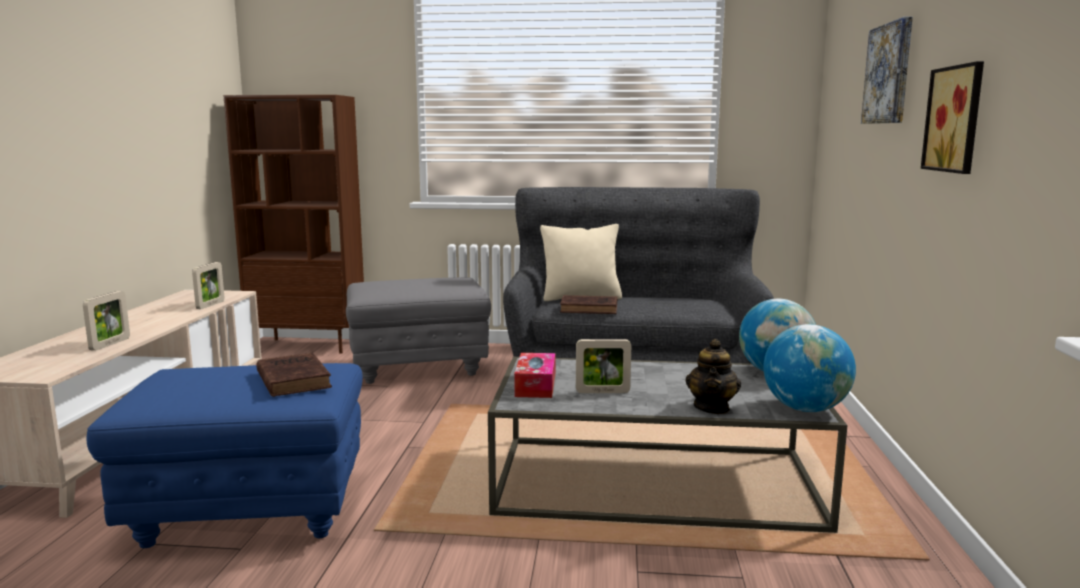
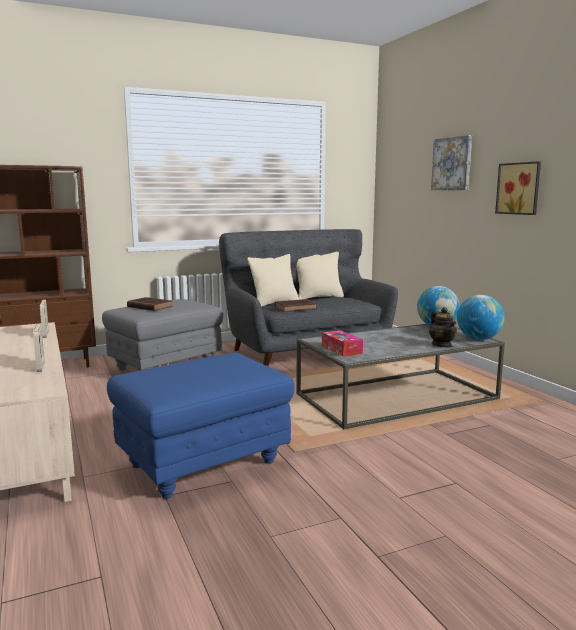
camera: 30 degrees left, 0 degrees up
(293, 379) = (233, 363): brown book -> brown book (149, 306)
(602, 392) = (380, 347): picture frame -> none
(668, 296) = (318, 297): none -> beige pillow

